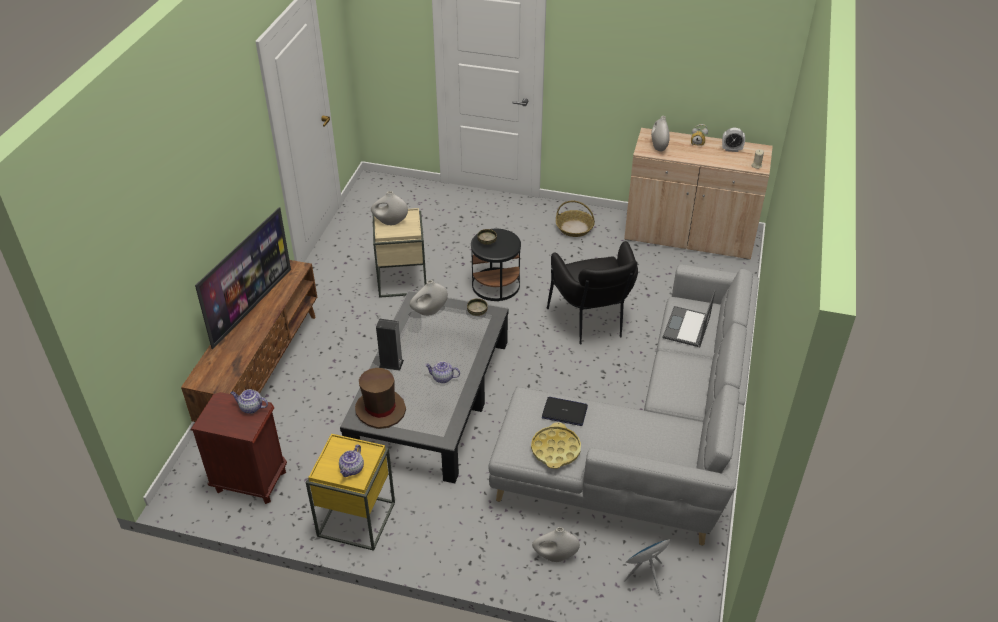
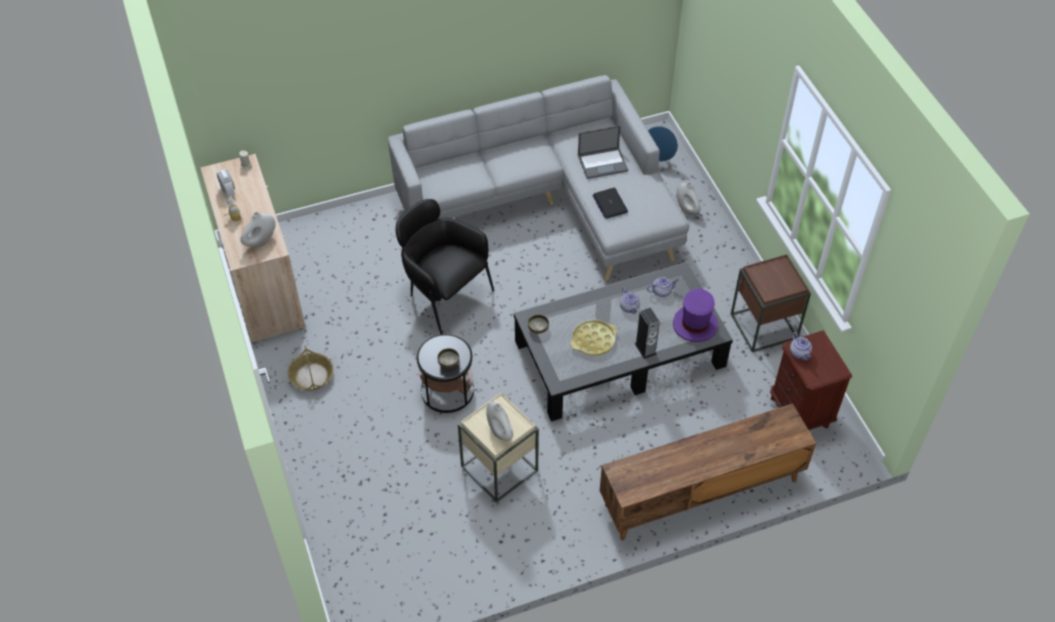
camera: 125 degrees left, 10 degrees up
(251, 307) = (694, 467): television -> none
(352, 469) = (778, 272): teapot -> teapot (662, 291)
(357, 519) = (763, 326): yellow side table -> brown side table
(380, 409) = (694, 325): brown hat -> purple hat
(429, 312) = (565, 361): white vase -> none
(555, 449) = (647, 192): yellow tray -> yellow tray (593, 340)
(592, 323) = (444, 296): black armchair -> black armchair turned 90 degrees counterclockwise
(686, 327) = (460, 177): laptop -> laptop (603, 163)

